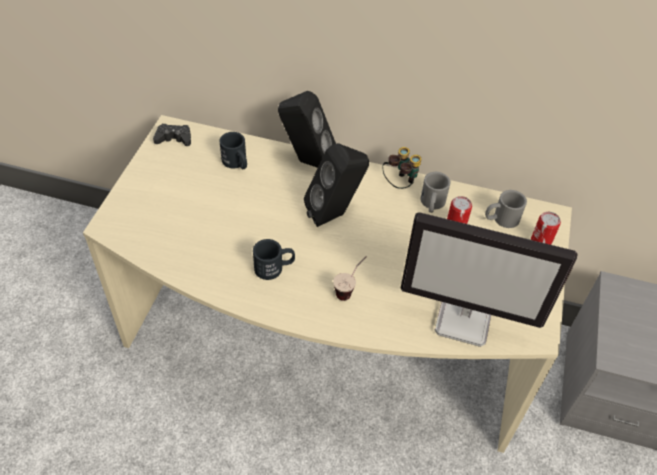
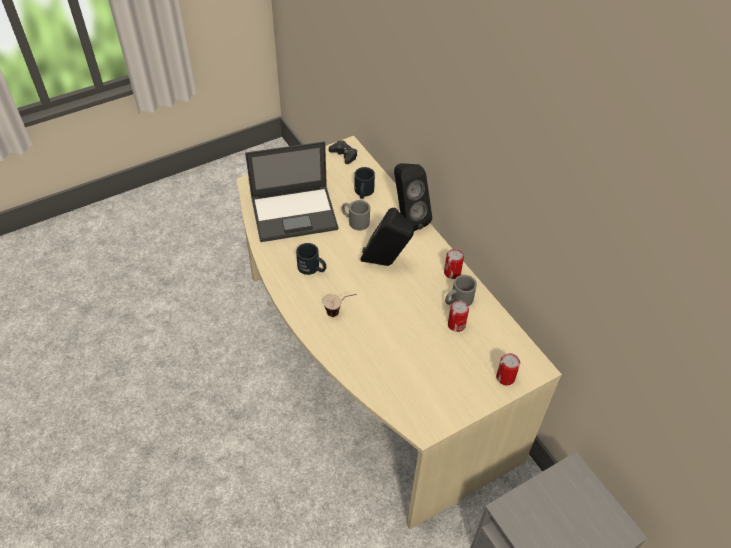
camera: 45 degrees right, 0 degrees up
(192, 226) = (295, 213): none -> laptop
(399, 184) = (452, 273): binoculars -> can
(464, 320) = (387, 383): monitor -> none
(501, 219) = (495, 343): grey mug -> grey mug (355, 221)

